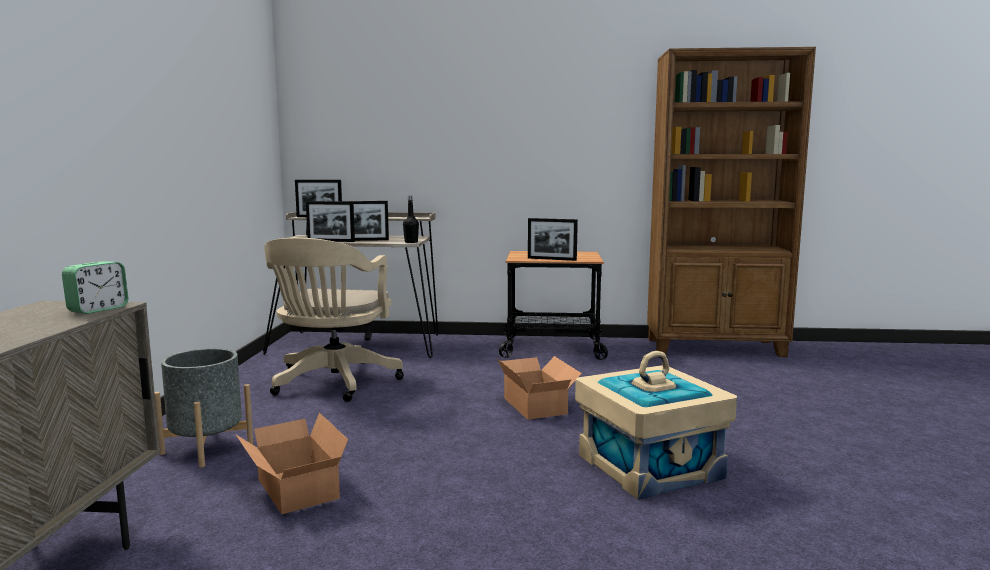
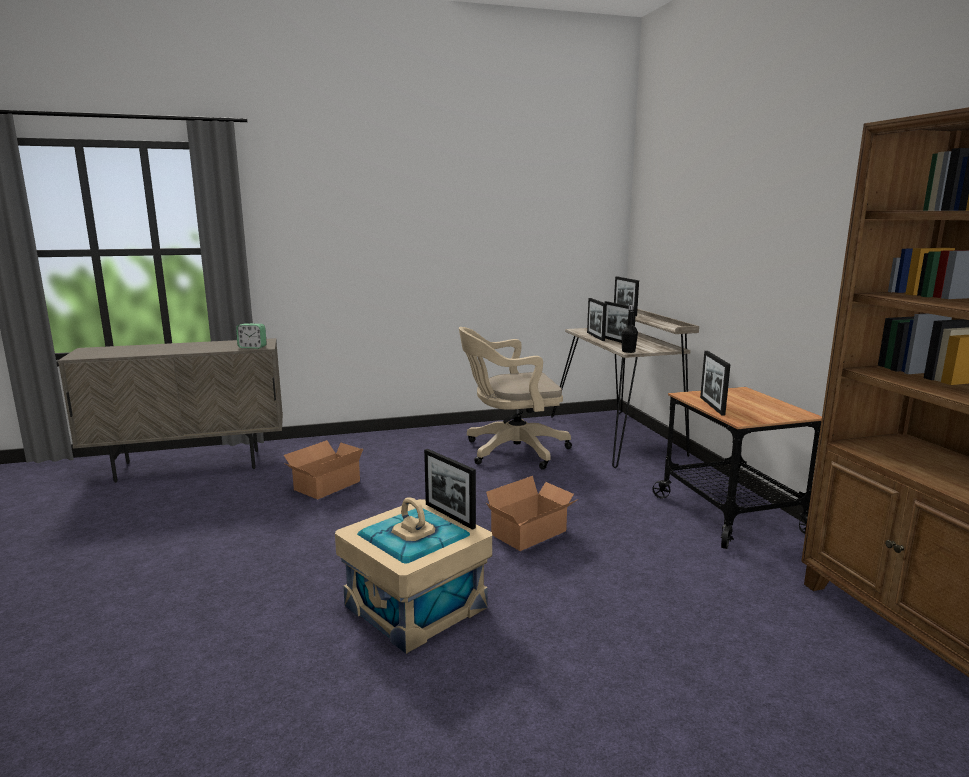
camera: 70 degrees right, 5 degrees up
(207, 449) = (372, 450): grey planter -> none
(624, 372) = (449, 515): none -> picture frame

